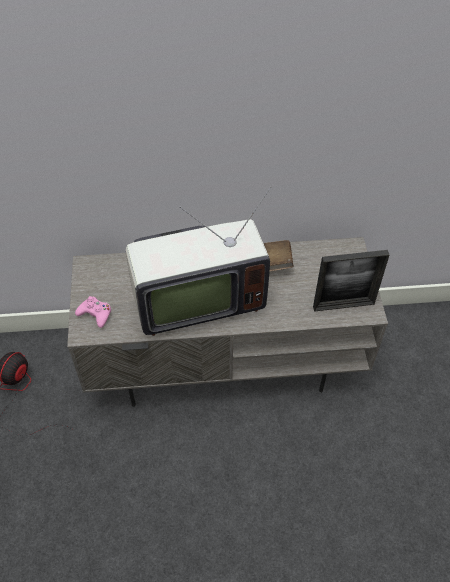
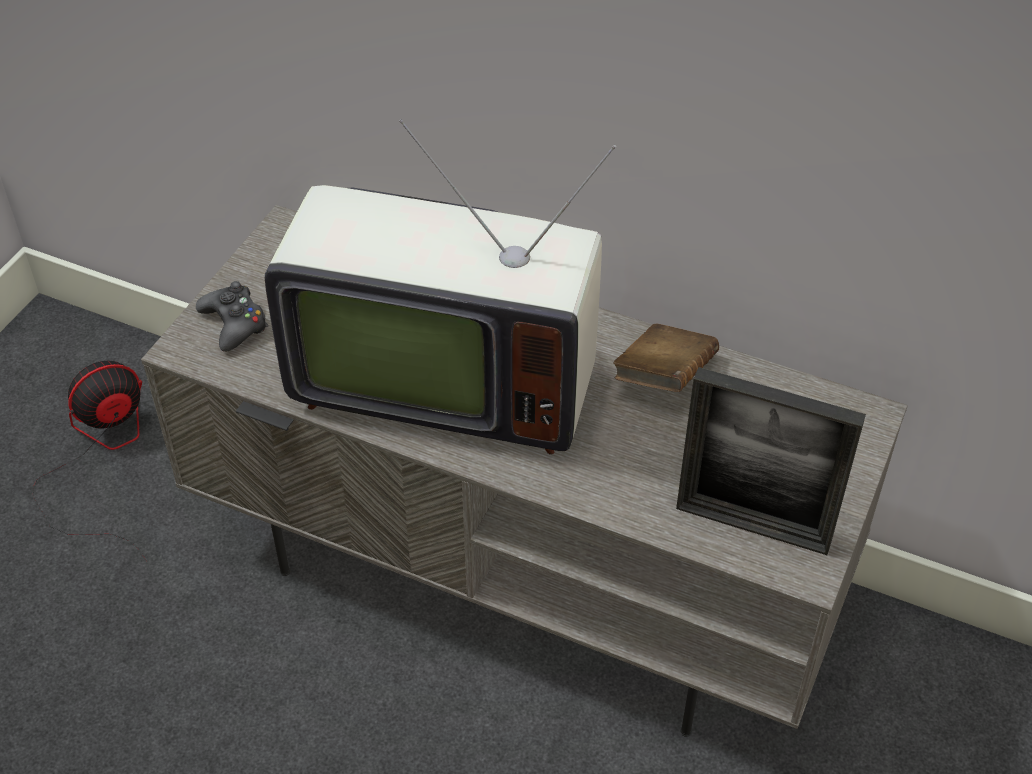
camera: 30 degrees right, 5 degrees down
(95, 314) = (234, 324): pink game controller -> black game controller

